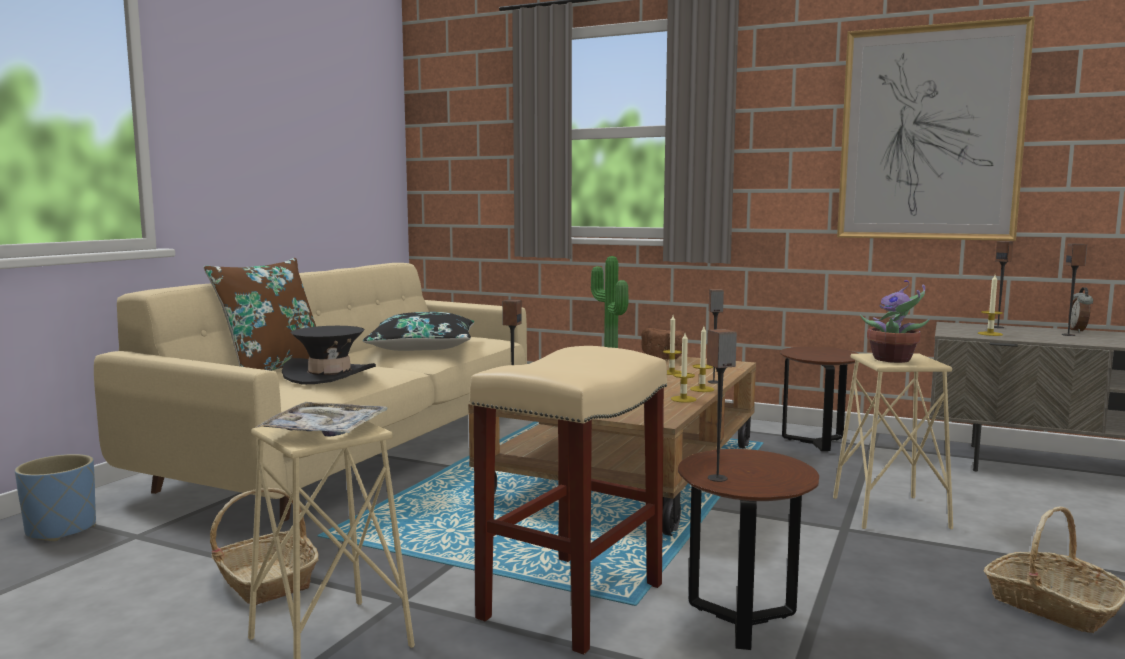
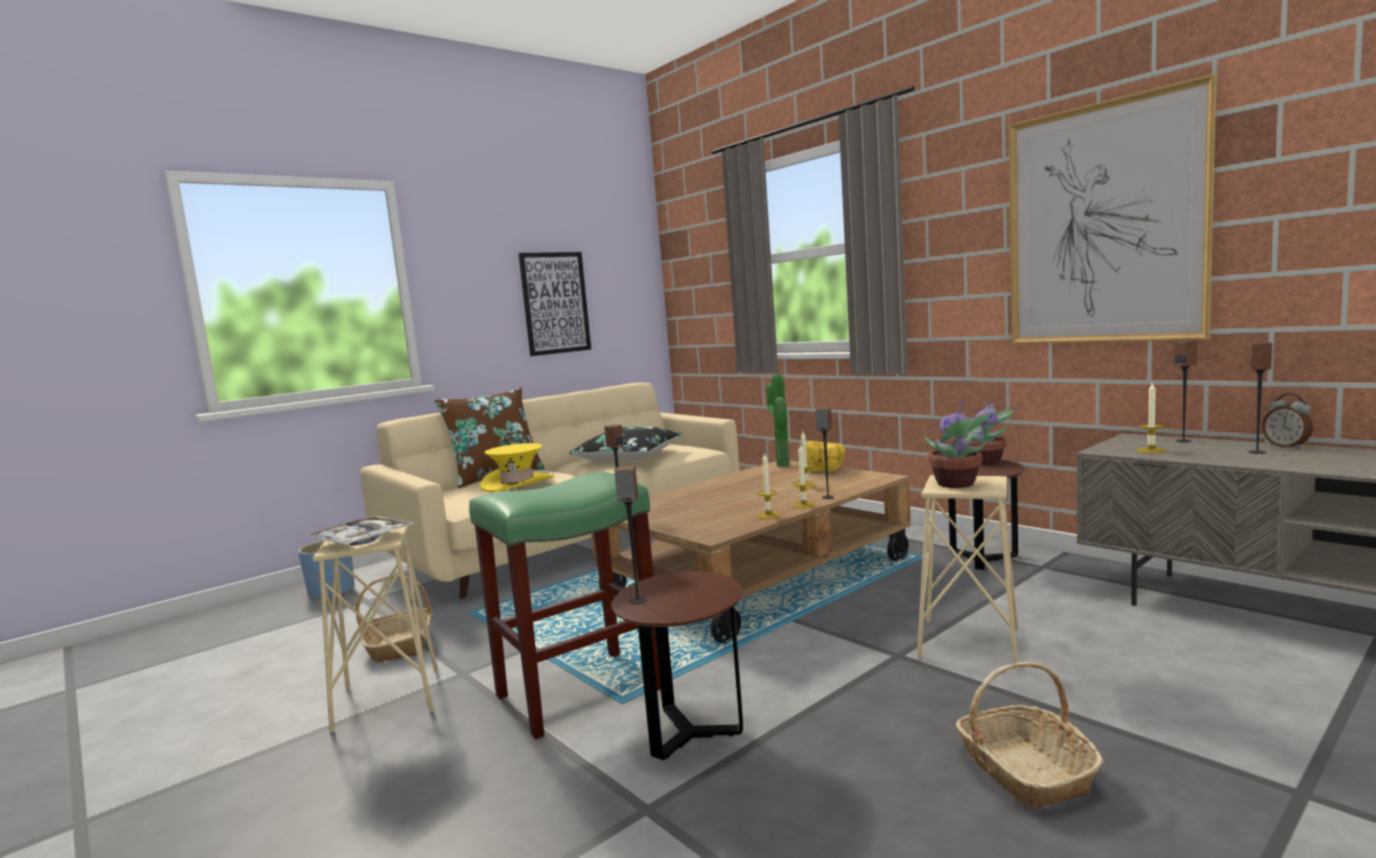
camera: 25 degrees right, 0 degrees up
(304, 159) = (555, 303): none -> picture
(329, 375) = (517, 483): black hat -> yellow hat
(572, 599) = (581, 690): beige stool -> green stool
(663, 358) = (824, 470): brown bowl -> yellow bowl
(818, 349) = (987, 462): none -> potted plant
(1078, 331) = (1287, 446): alarm clock -> alarm clock turned 60 degrees counterclockwise

